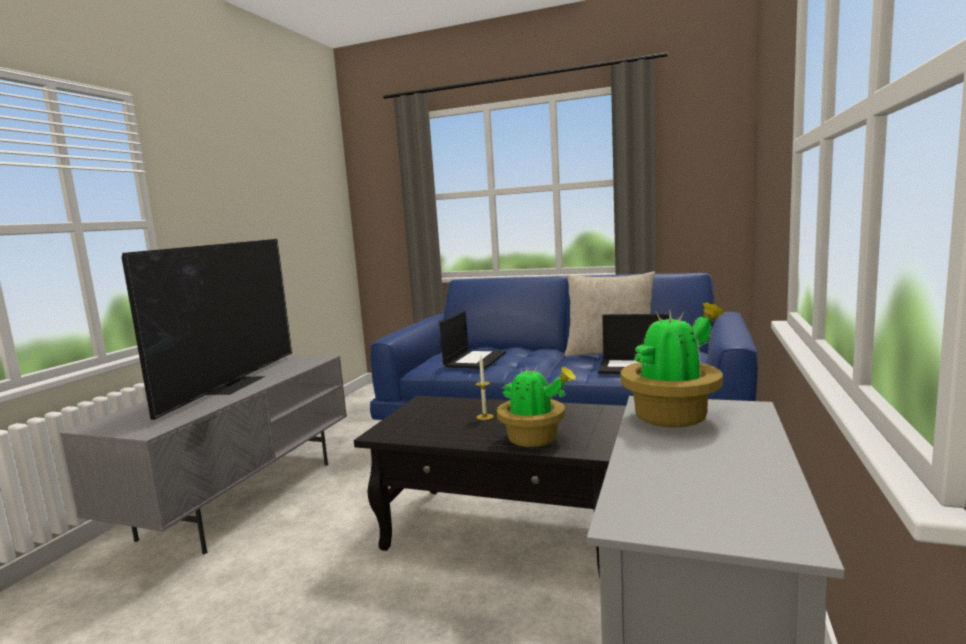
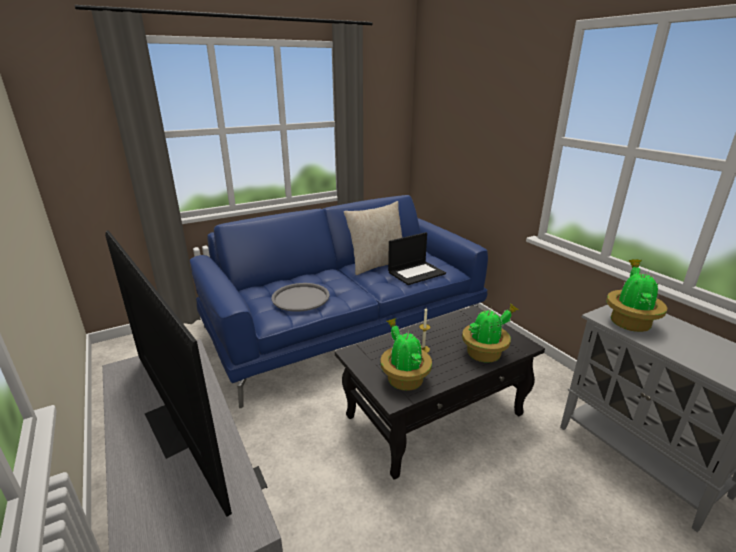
camera: 50 degrees left, 15 degrees up
(417, 427) = (404, 379): none -> potted plant
(475, 359) = (300, 298): laptop -> grey tray

